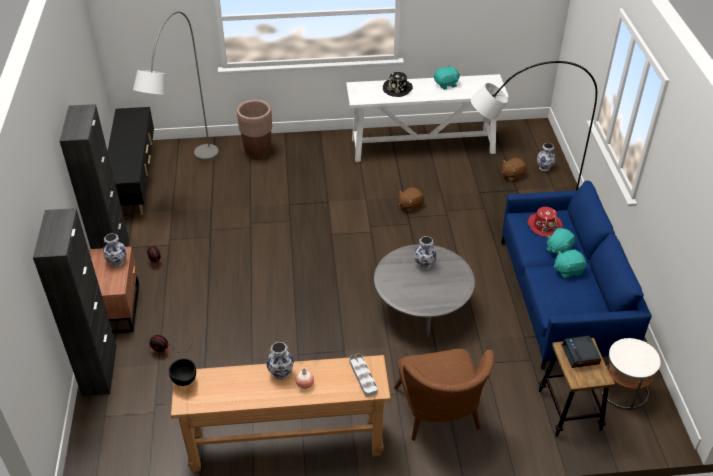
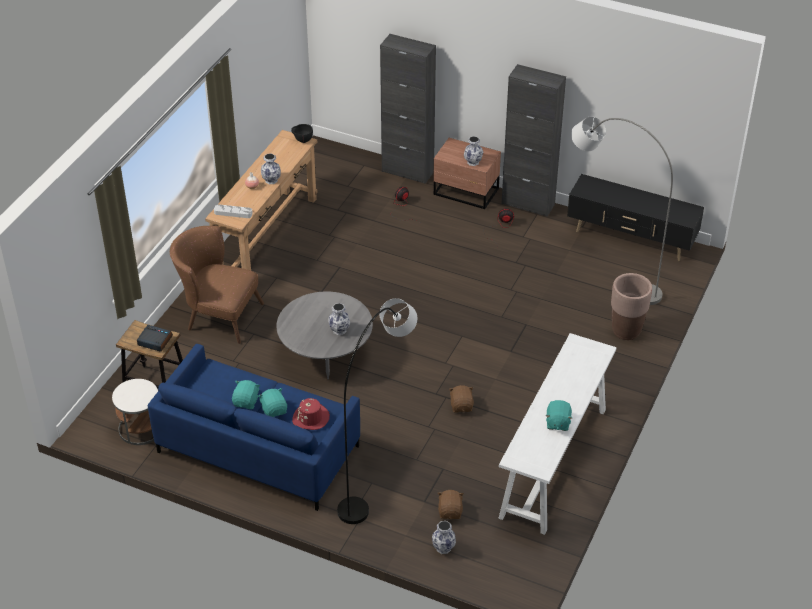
camera: 120 degrees right, 0 degrees up
(397, 89) = (575, 380): black hat -> none

